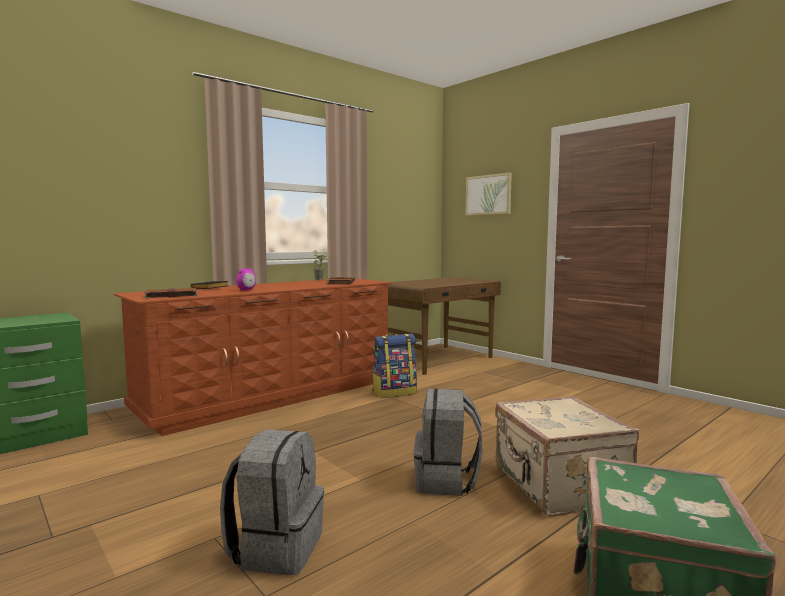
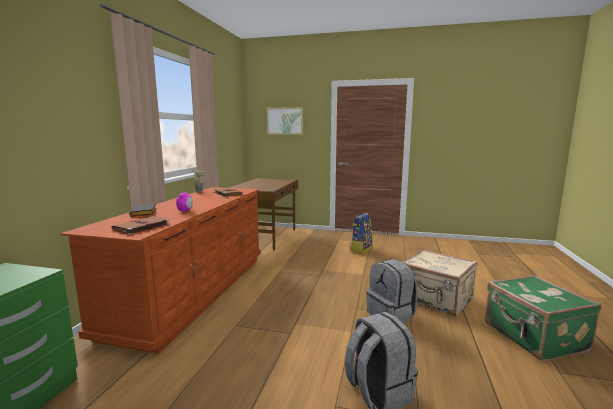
camera: 35 degrees left, 5 degrees up
(394, 392) = (276, 267): backpack -> backpack (361, 249)

